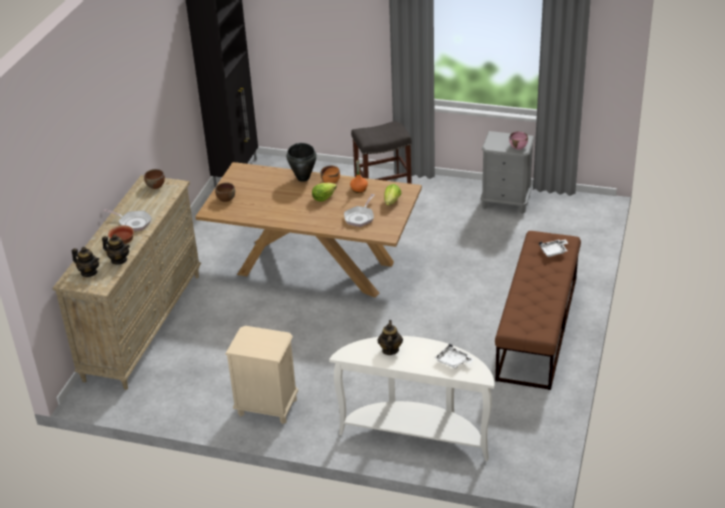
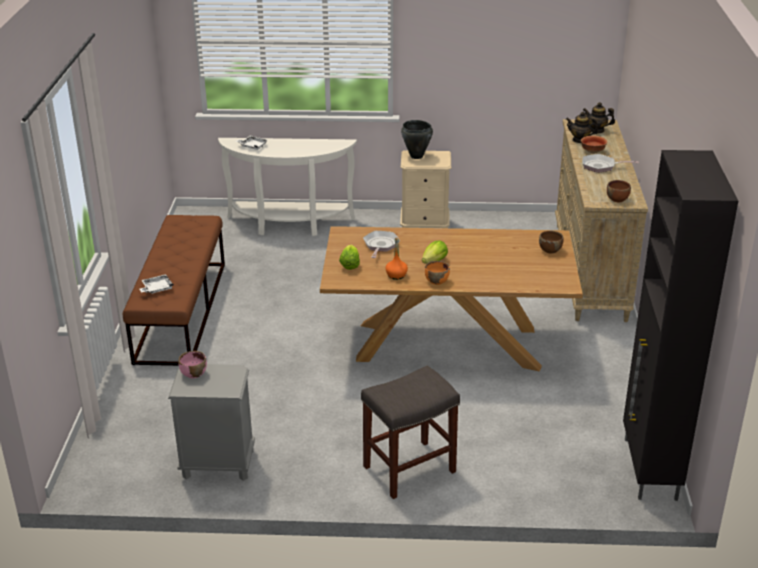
camera: 165 degrees right, 5 degrees down
(303, 178) = (474, 282): black cooking pot -> black cooking pot (416, 156)
(390, 350) = (307, 148): teapot -> none

